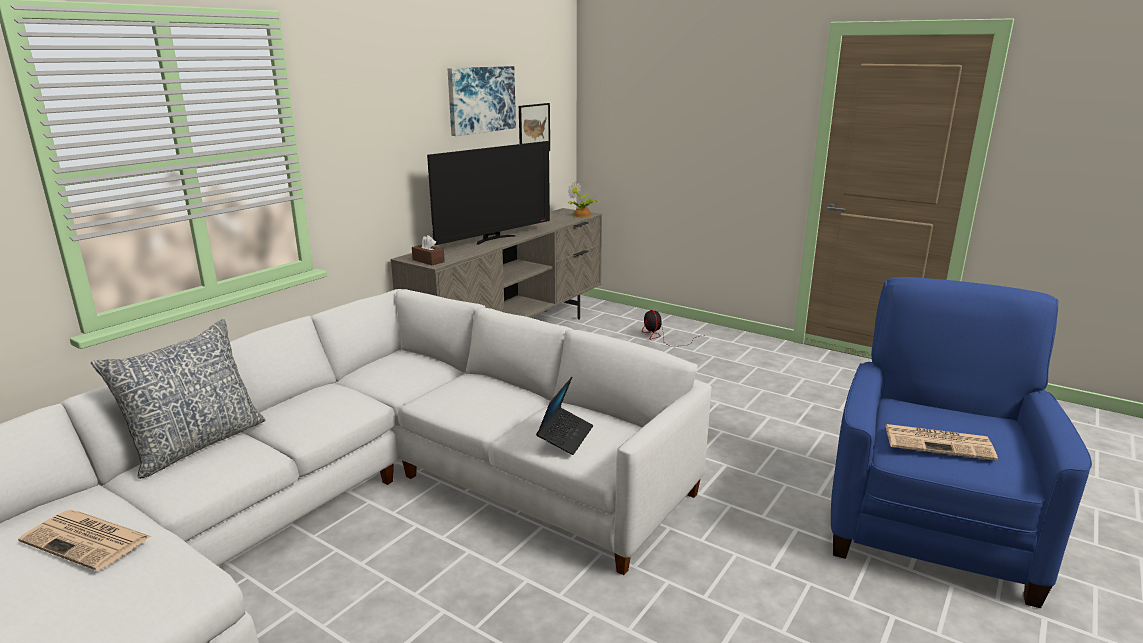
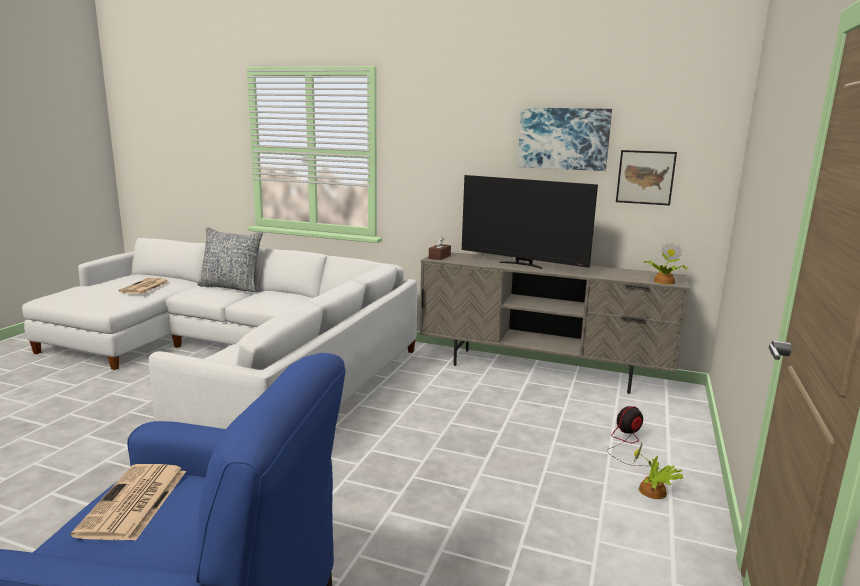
camera: 75 degrees right, 5 degrees down
(565, 436) = (225, 355): laptop -> none
(726, 345) = (653, 492): none -> potted plant

